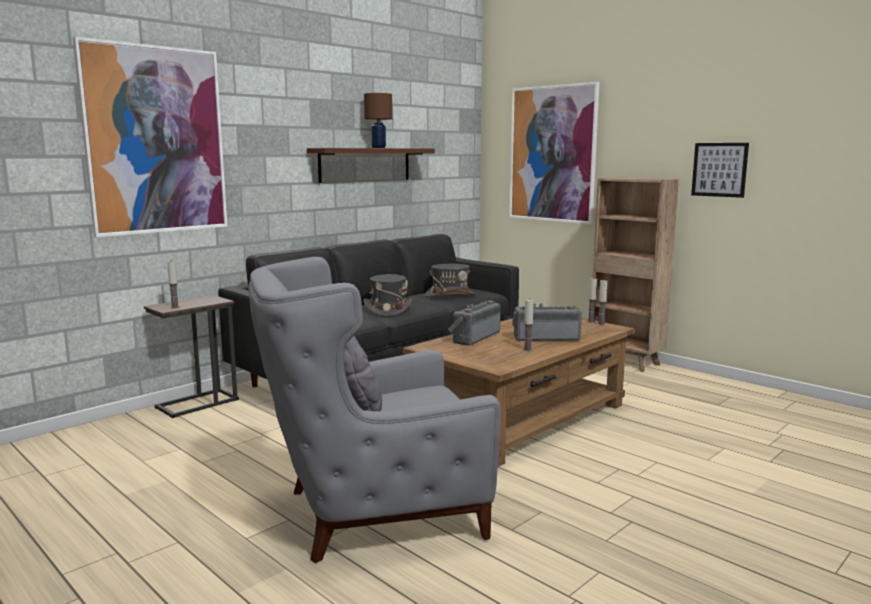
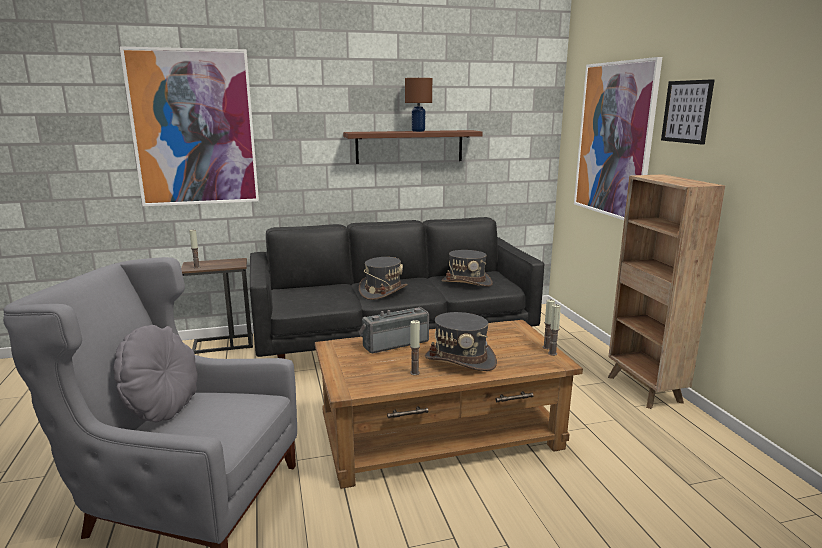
camera: 30 degrees right, 5 degrees up
(546, 338) = (460, 360): radio -> grey hat
(719, 169) = (776, 178): picture -> picture (687, 111)

